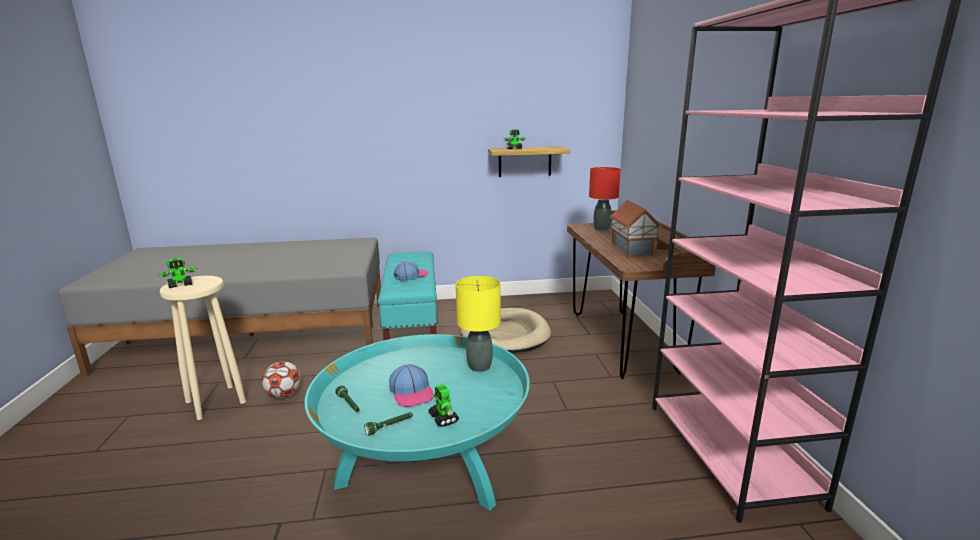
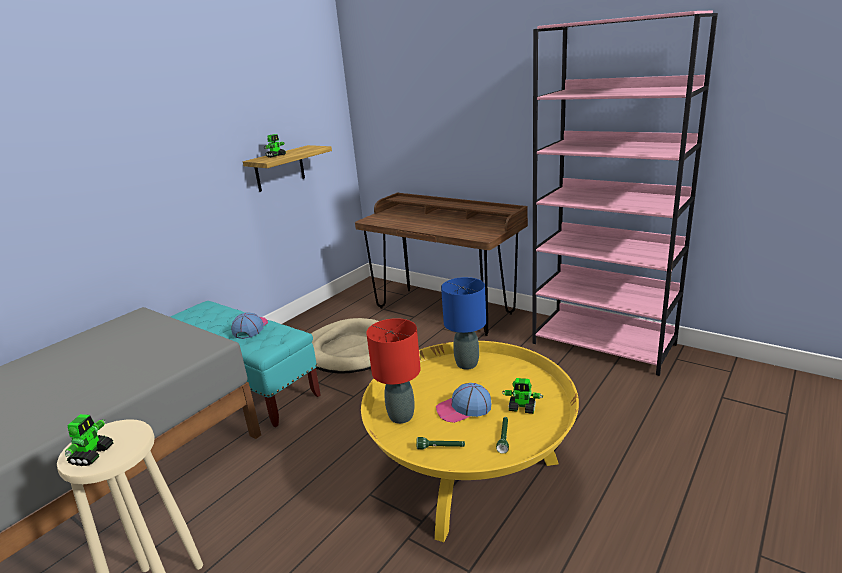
camera: 45 degrees left, 5 degrees up
(284, 395) = (237, 526): football -> none
(411, 392) = (463, 409): cap -> cap turned 150 degrees clockwise
(425, 464) = (472, 473): turquoise coffee table -> yellow coffee table
(479, 366) = (466, 364): yellow table lamp -> blue table lamp
(601, 229) = (392, 217): red table lamp -> red table lamp (400, 416)
(633, 249) = (453, 224): toy house -> none

